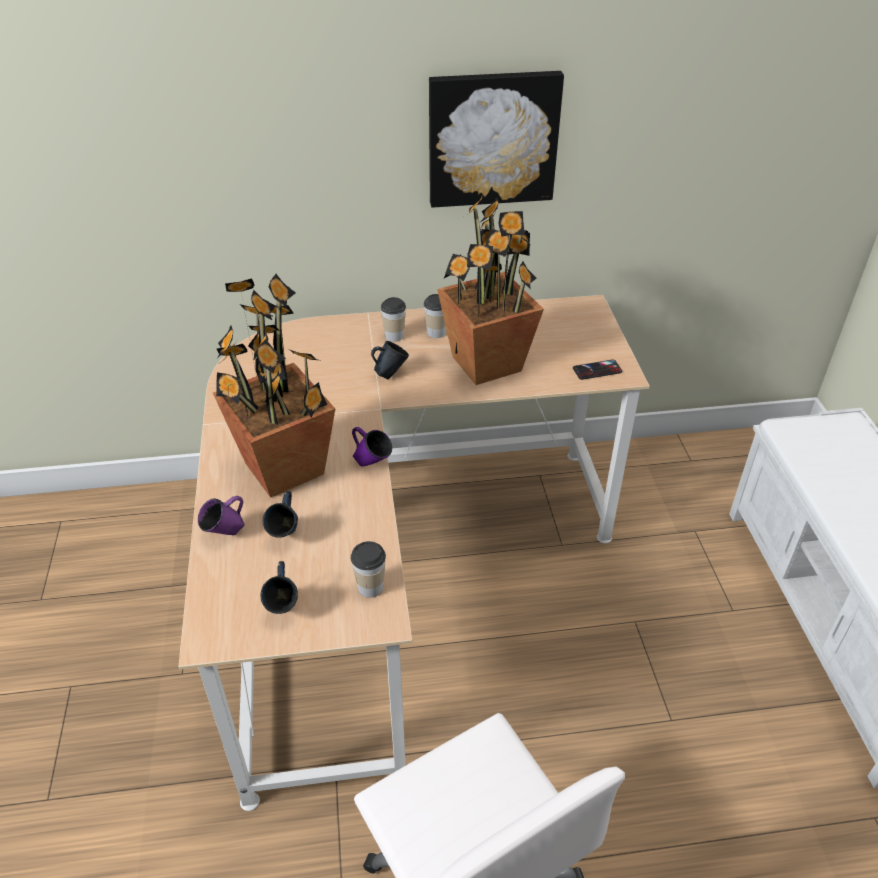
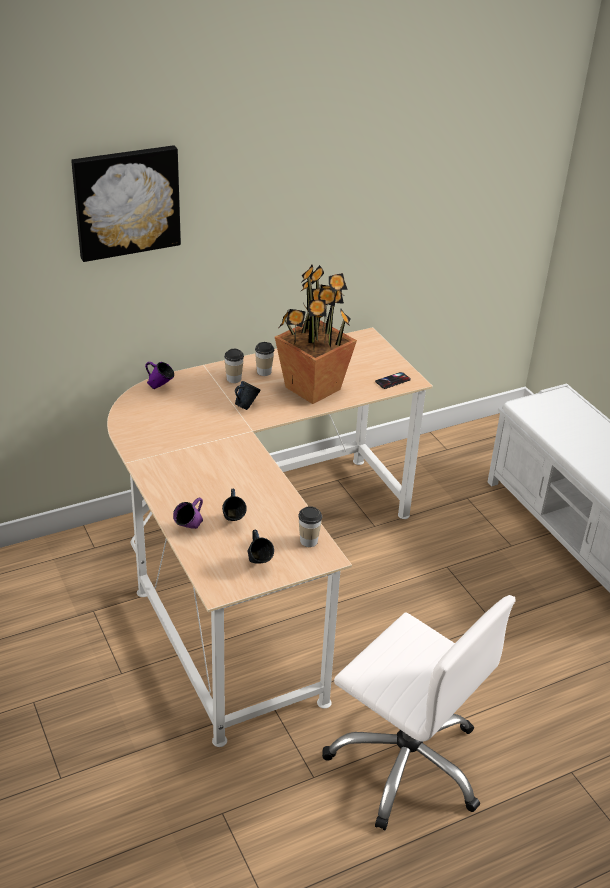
camera: 20 degrees left, 5 degrees down
(283, 469) = (205, 482): potted plant -> none
(372, 464) = (267, 468): purple mug -> purple mug (160, 387)
(492, 138) = (292, 222): picture -> picture (126, 201)

